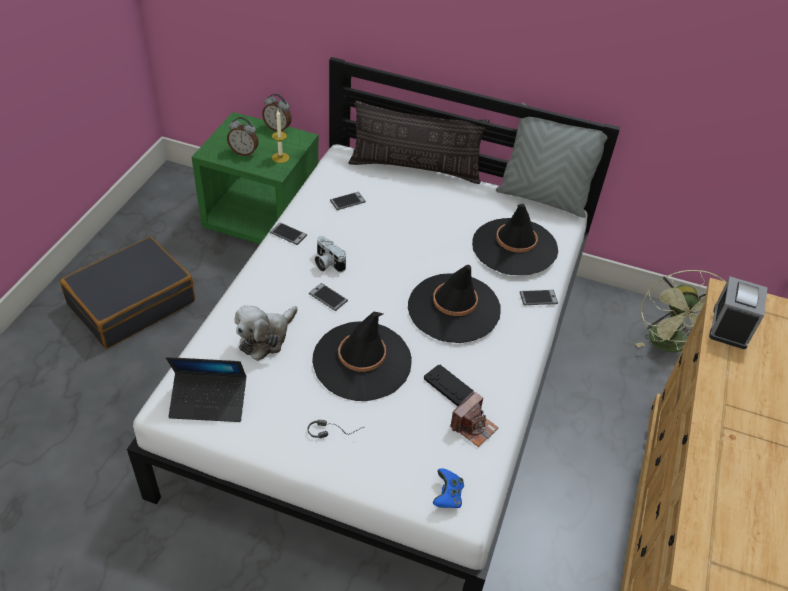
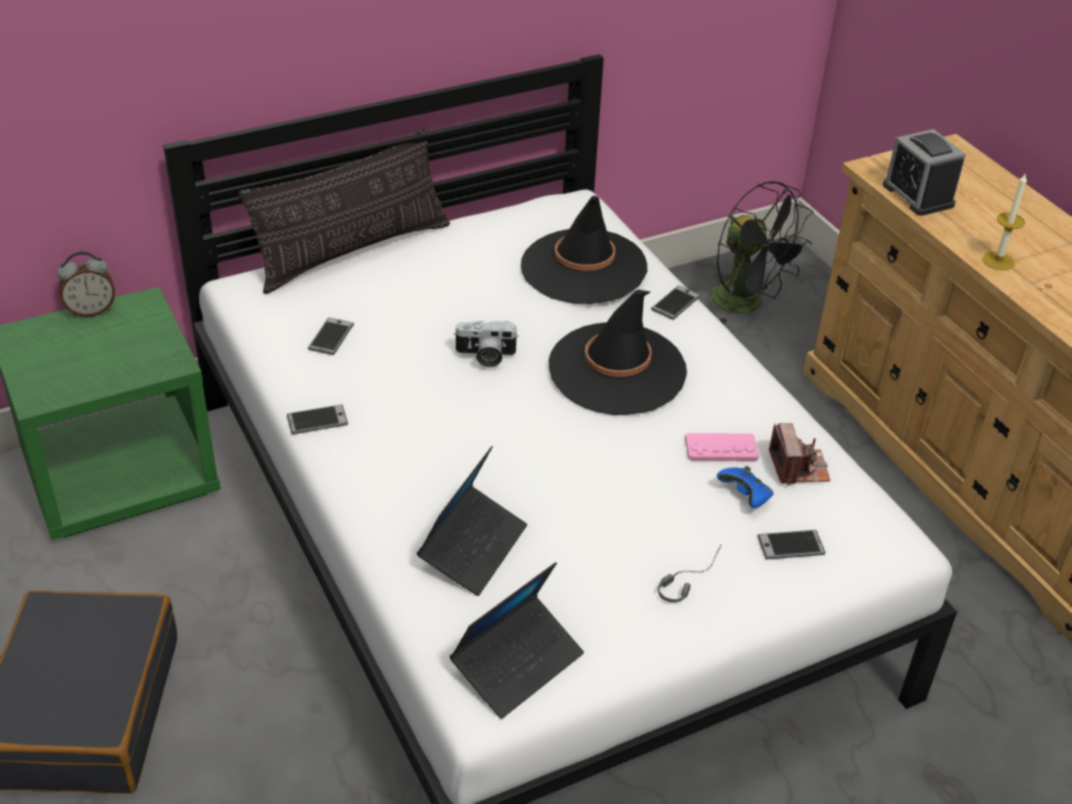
camera: 45 degrees left, 5 degrees down
(244, 152) = (90, 368): alarm clock -> none
(266, 338) = (473, 548): plush toy -> laptop
(280, 157) = (152, 344): candle -> candle (998, 261)
(327, 263) = (414, 420): camera -> camera (485, 356)
(328, 297) = (473, 454): phone -> phone (791, 545)
(362, 361) = (608, 491): black hat -> none
(447, 496) = (869, 547): blue game controller -> blue game controller (745, 497)
(448, 386) = (721, 448): black game controller -> pink game controller
(542, 198) = (534, 201): grey pillow -> none
(670, 346) = (747, 304): green fan -> black fan

